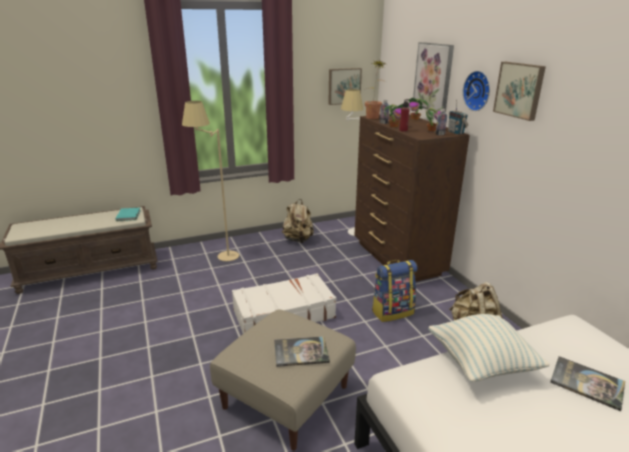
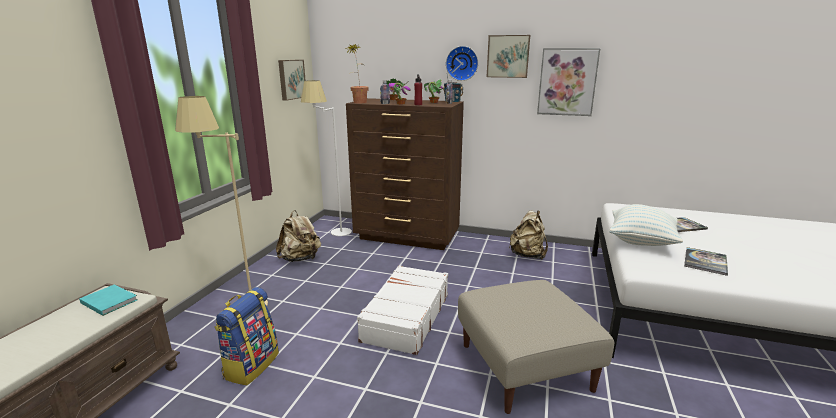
camera: 50 degrees left, 5 degrees down
(301, 352) = (547, 304): book -> book (705, 262)
(392, 312) = (471, 270): backpack -> backpack (251, 365)
(433, 77) = (401, 59): picture -> picture (567, 82)

